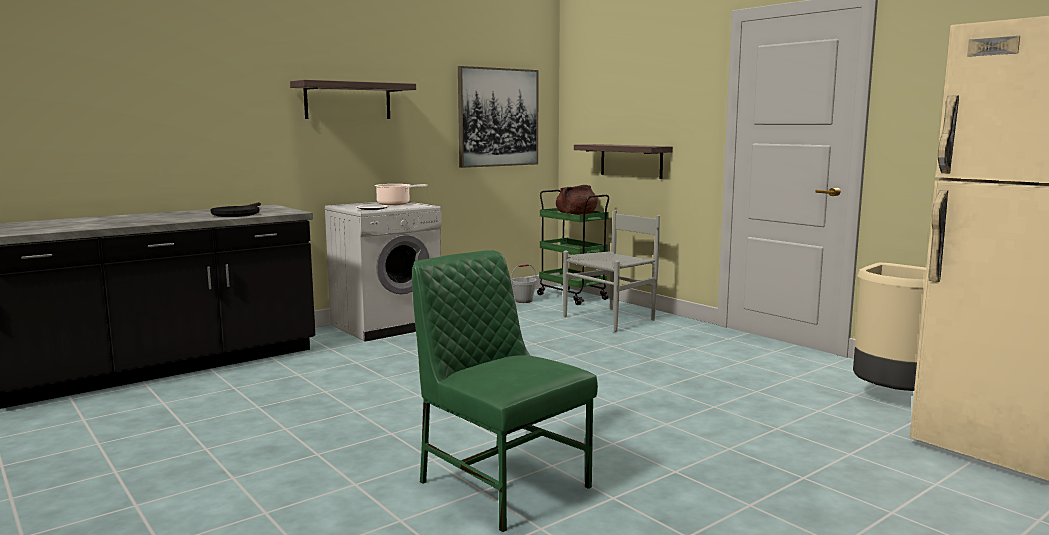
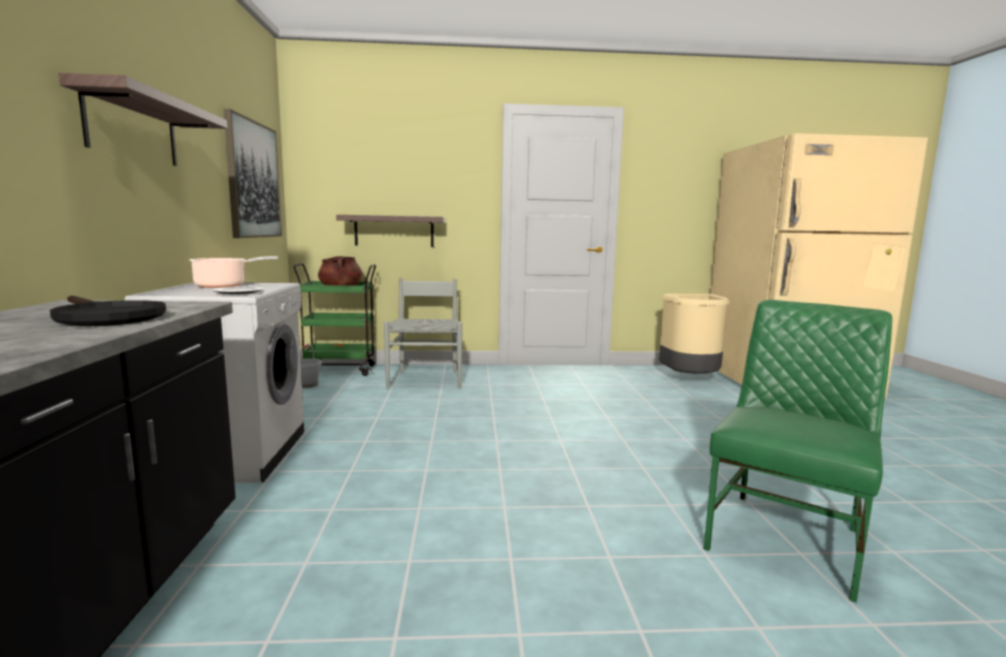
camera: 55 degrees left, 0 degrees up
(501, 484) = (787, 538): green chair -> green chair turned 135 degrees clockwise

